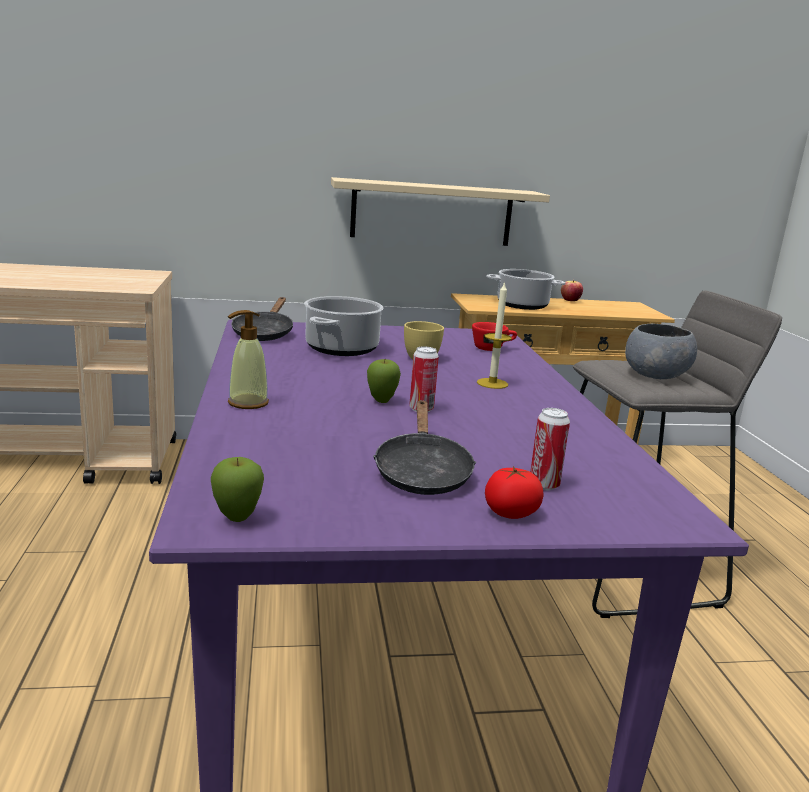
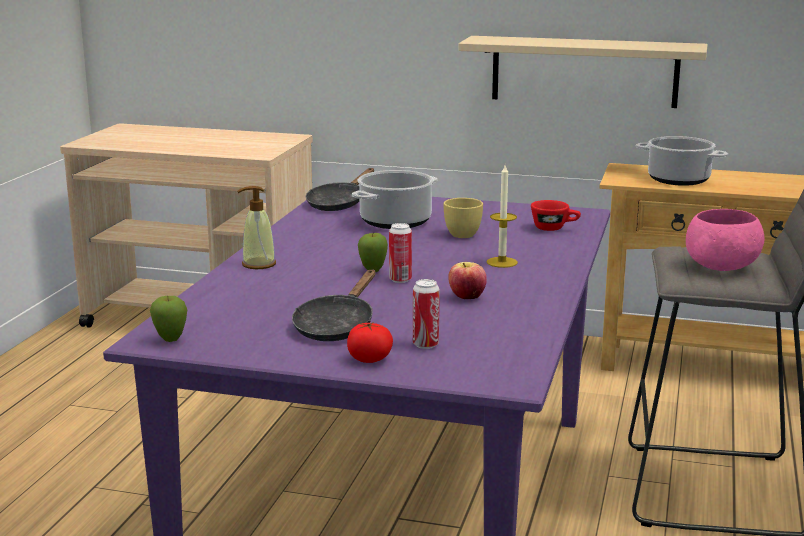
camera: 25 degrees right, 0 degrees up
(570, 301) = (754, 175): apple -> apple (467, 297)
(654, 375) = (720, 266): grey bowl -> pink bowl

